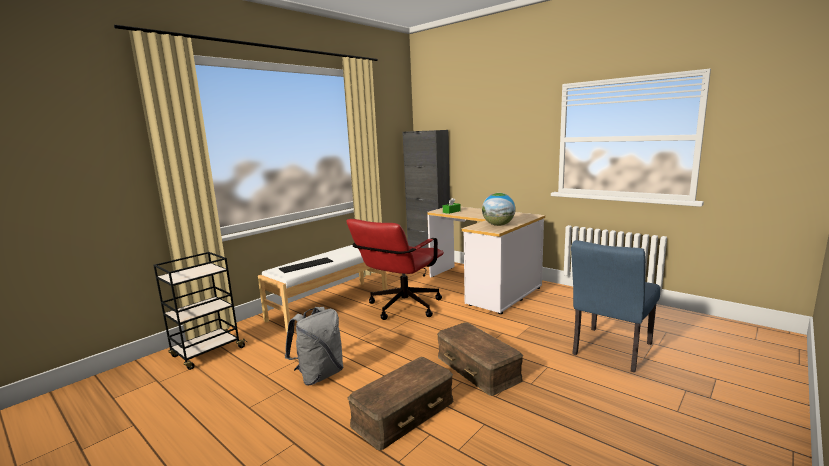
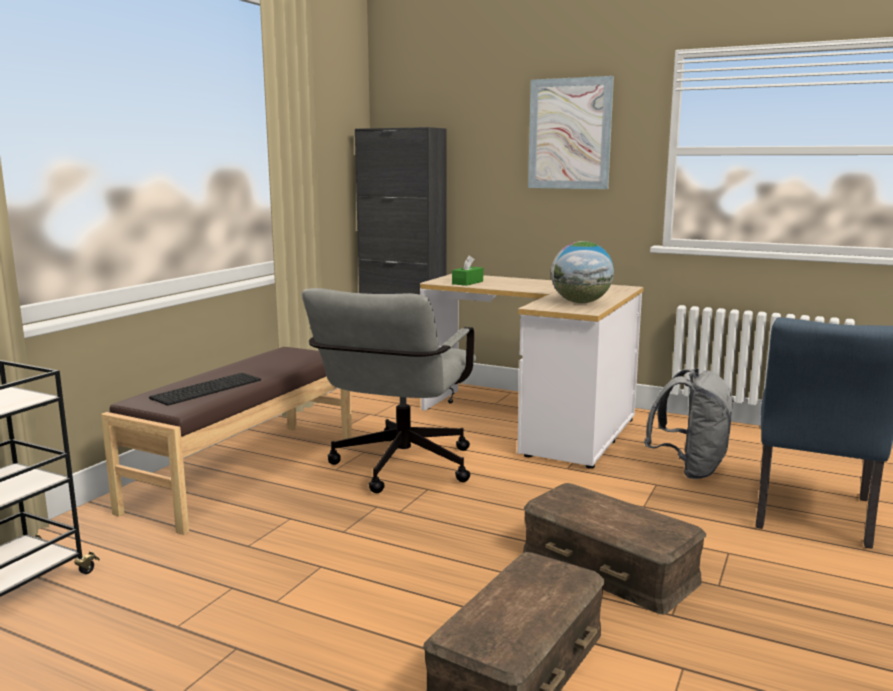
camera: 15 degrees left, 0 degrees up
(319, 375) = (300, 613): grey backpack -> grey backpack (689, 469)
(329, 305) = (245, 472): white bench -> brown bench
(400, 308) = (398, 470): red office chair -> grey office chair
(508, 131) = (569, 134): none -> picture

